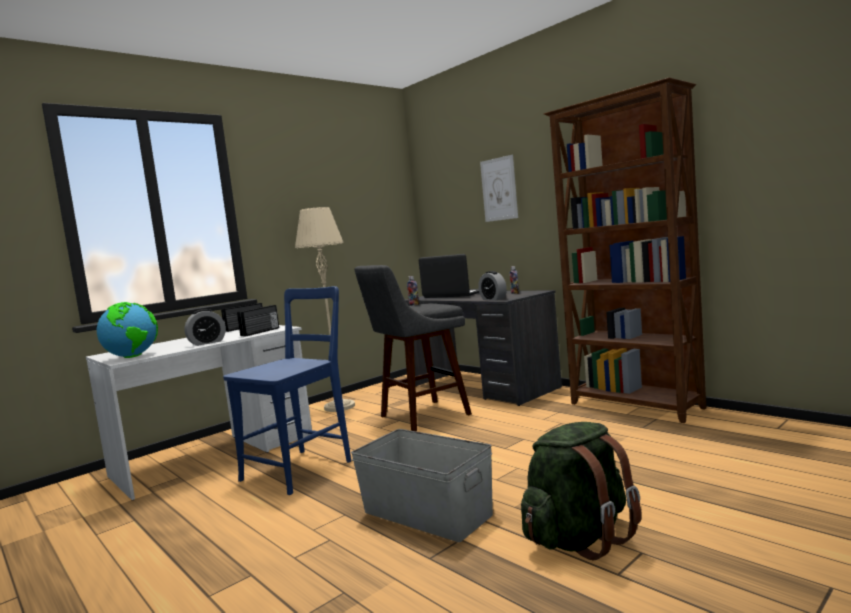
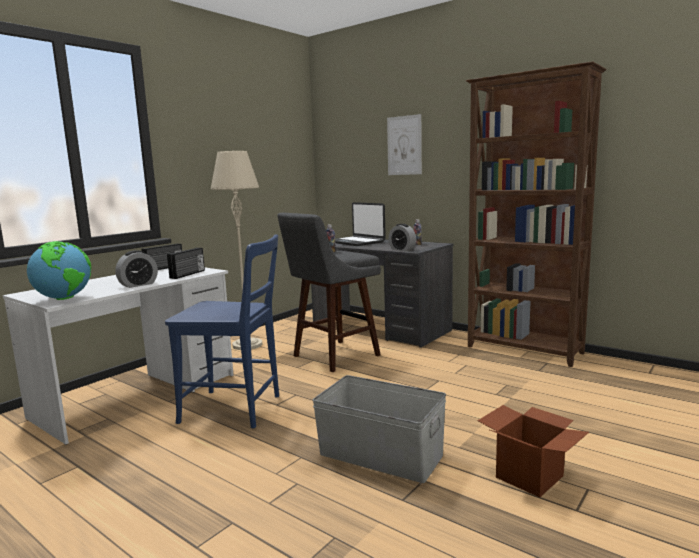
camera: 10 degrees left, 5 degrees up
(301, 468) = (236, 409): blue chair -> blue chair turned 75 degrees clockwise
(454, 295) = (356, 242): laptop -> laptop turned 150 degrees counterclockwise
(579, 538) = (529, 477): green backpack -> cardboard box

